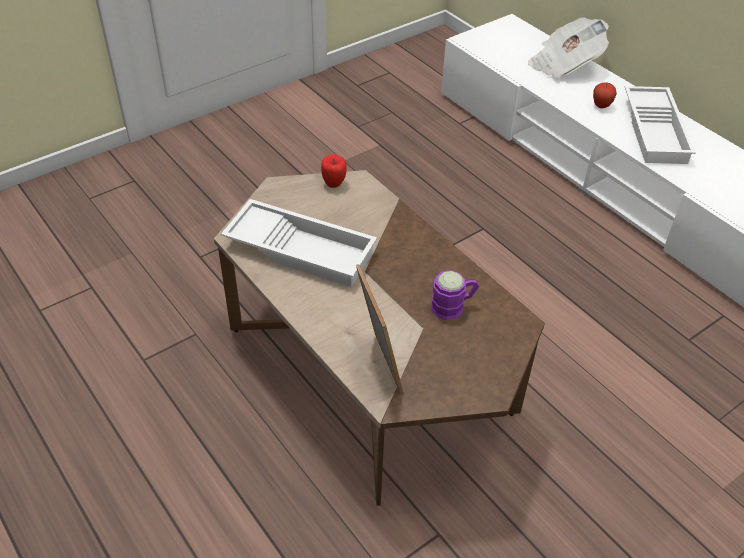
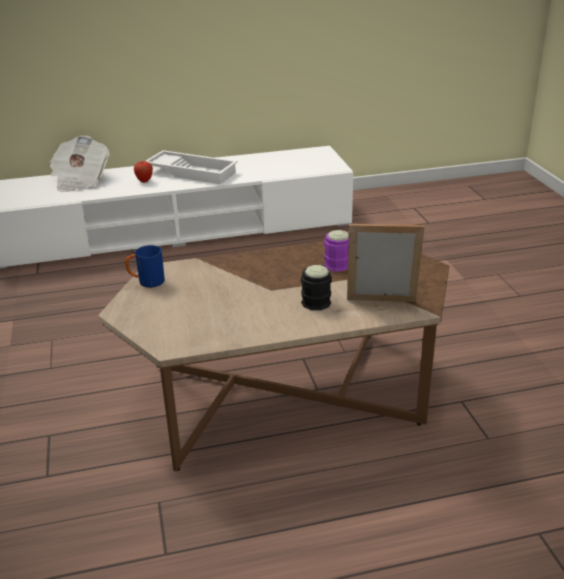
camera: 65 degrees left, 15 degrees down
(302, 249) = (219, 314): white tray -> none
(334, 184) = (146, 282): apple -> blue mug
(364, 311) = (318, 299): none -> black mug

